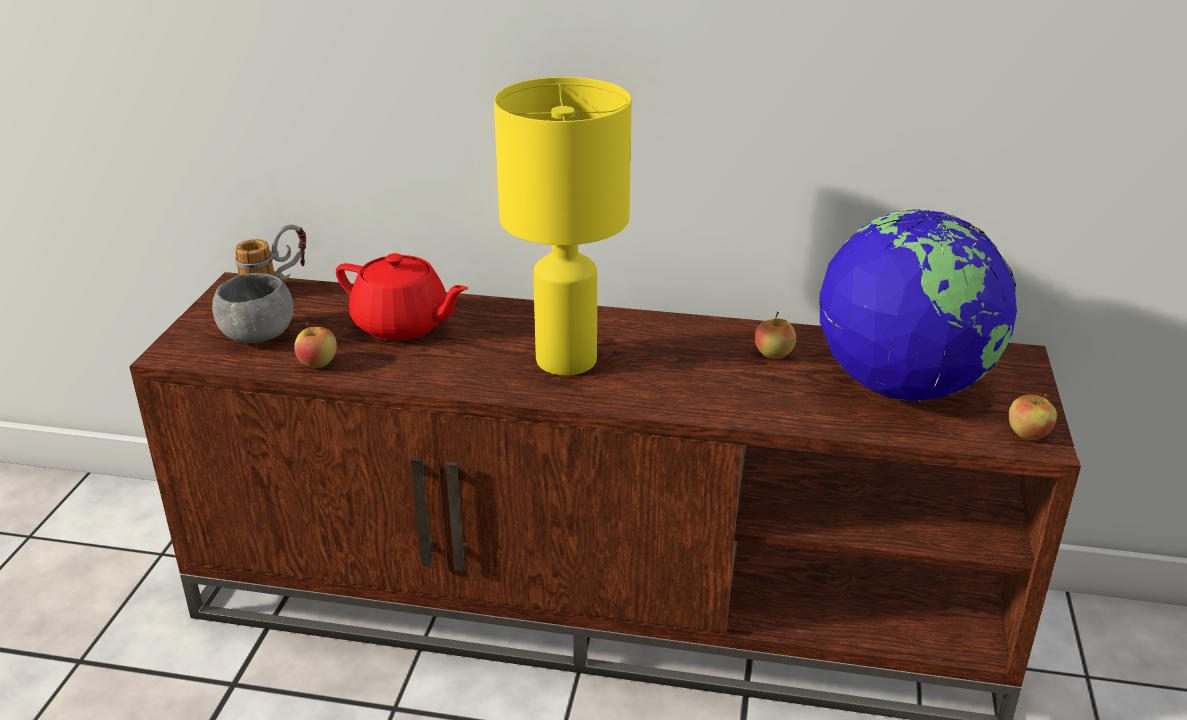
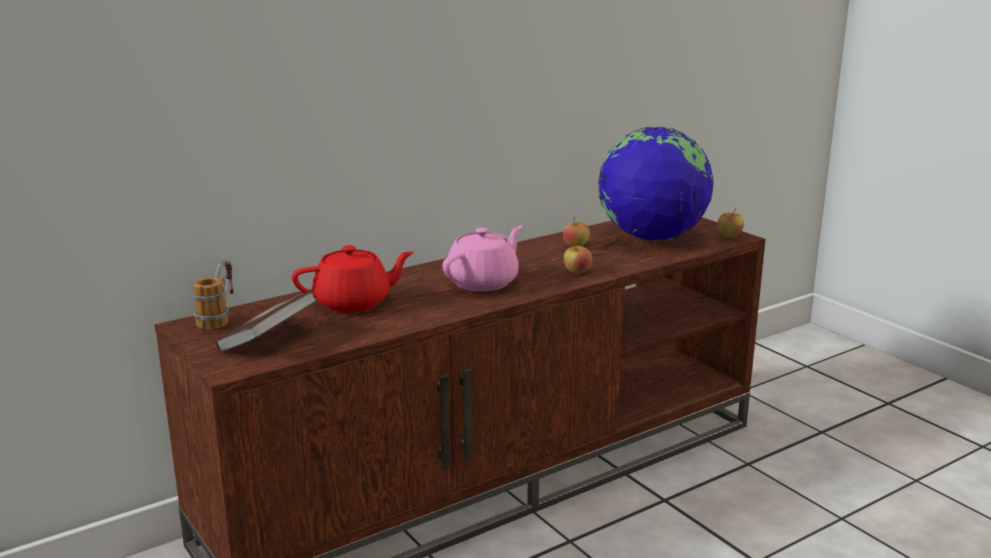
camera: 45 degrees left, 10 degrees down
(258, 335) = (269, 340): grey bowl -> book
(318, 364) = (345, 336): apple -> apple (577, 272)
(567, 359) = (484, 282): yellow table lamp -> pink teapot

